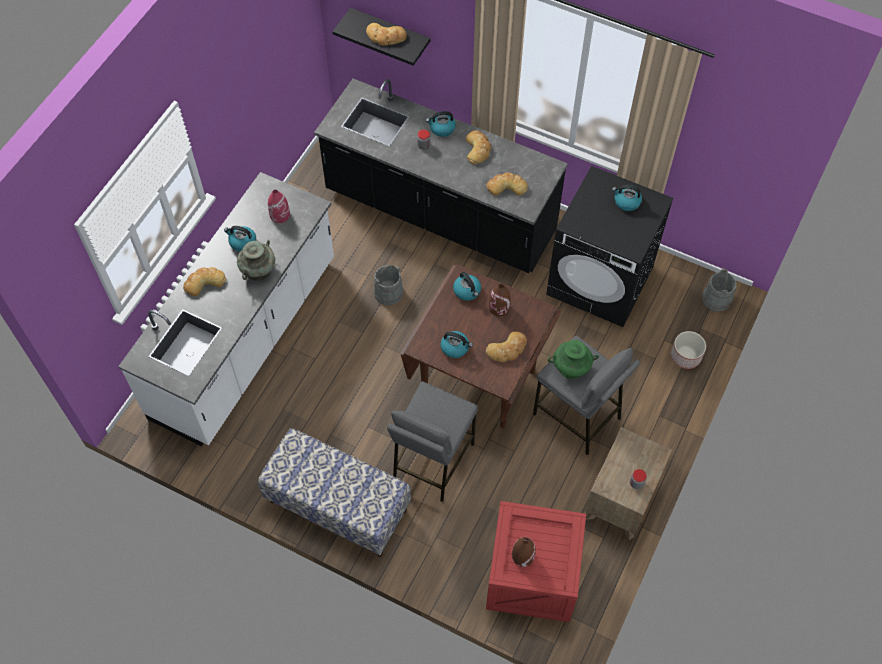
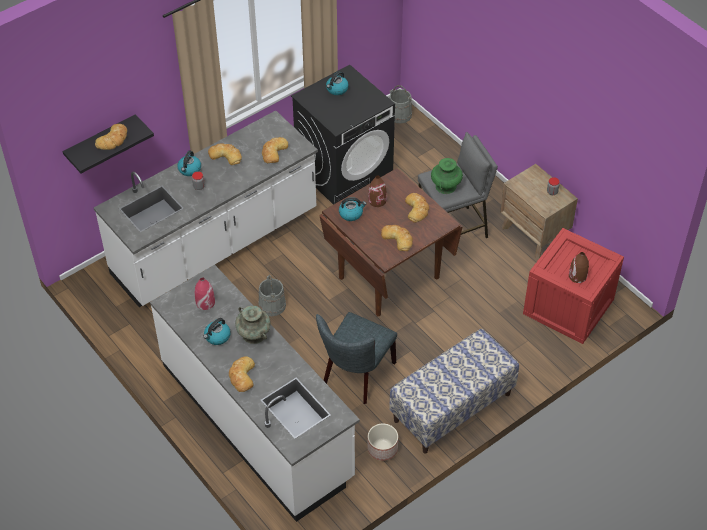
camera: 65 degrees left, 10 degrees down
(336, 401) = (356, 376): none -> grey chair
(432, 461) = (444, 332): grey stool -> none
(440, 213) = (215, 244): black counter -> white counter
(455, 347) = (398, 238): kettle -> bread
(685, 356) = (437, 151): planter -> planter (382, 449)

